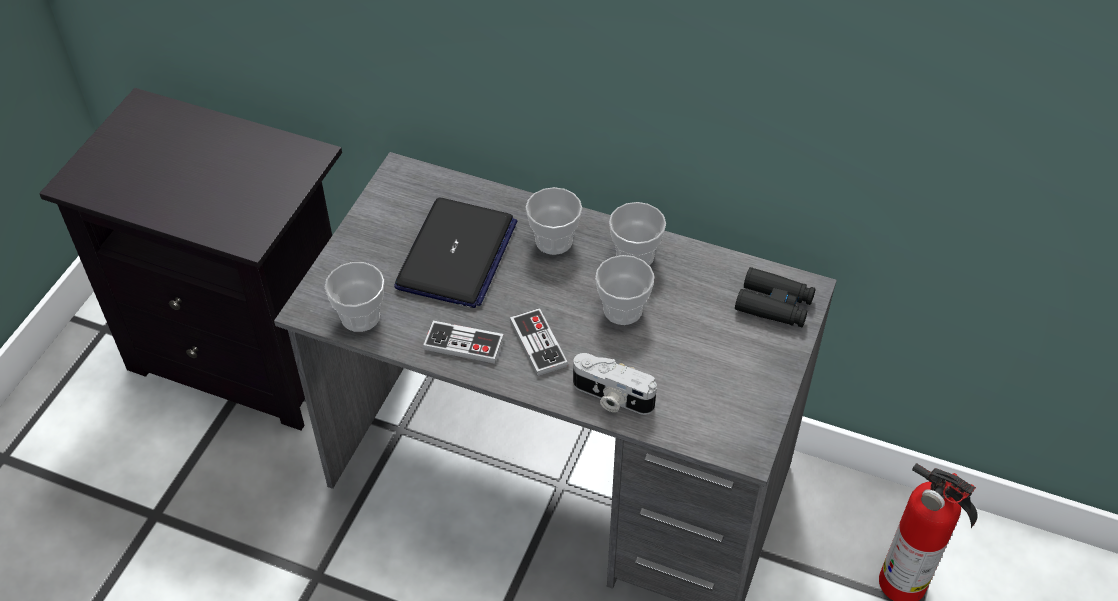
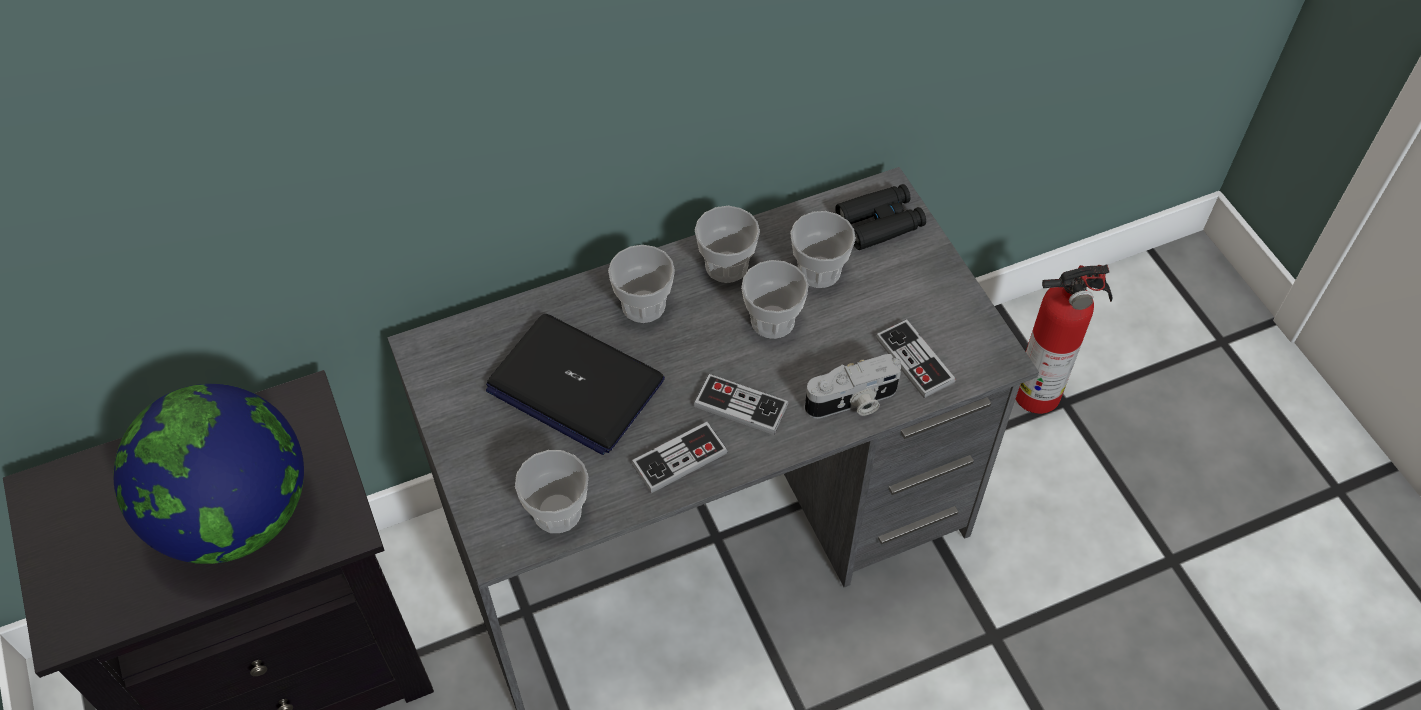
camera: 45 degrees left, 5 degrees up
(209, 189) = (235, 515): none -> globe
(456, 255) = (574, 385): laptop -> laptop turned 150 degrees clockwise
(686, 405) = (914, 360): none -> game controller
(692, 303) = (819, 271): none -> cup

